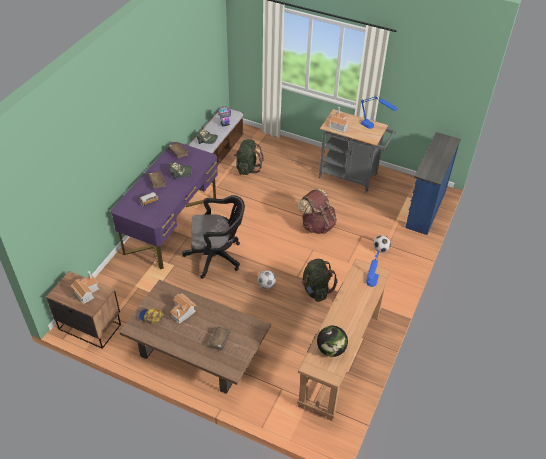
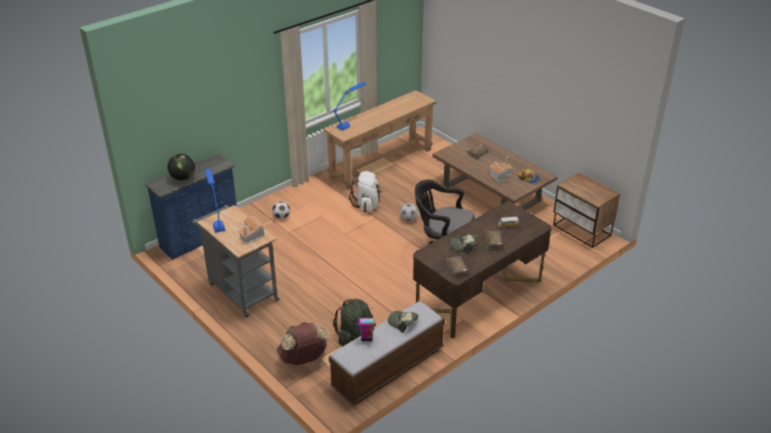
camera: 155 degrees left, 10 degrees down
(86, 291) = (583, 188): toy house -> none
(171, 225) = (479, 295): purple desk -> brown desk
(316, 290) = (367, 205): green backpack -> white backpack
(317, 225) = (323, 253): brown backpack -> brown backpack (303, 359)
(331, 349) = (406, 103): globe -> globe (183, 178)

